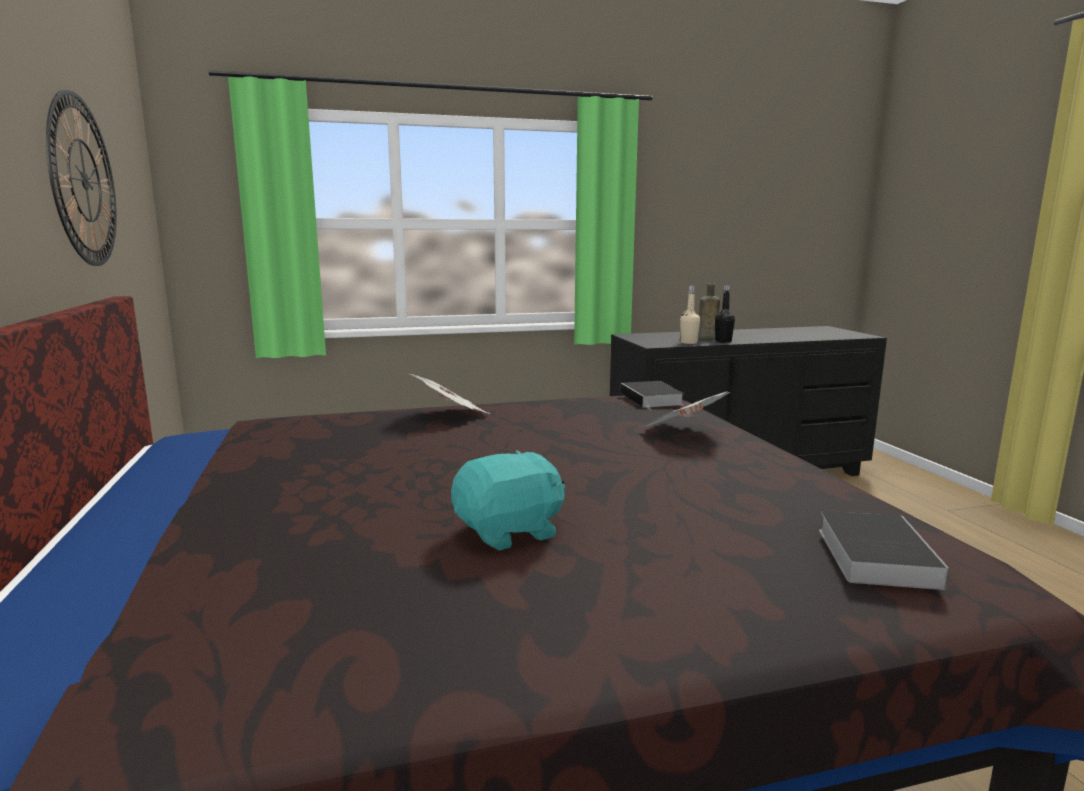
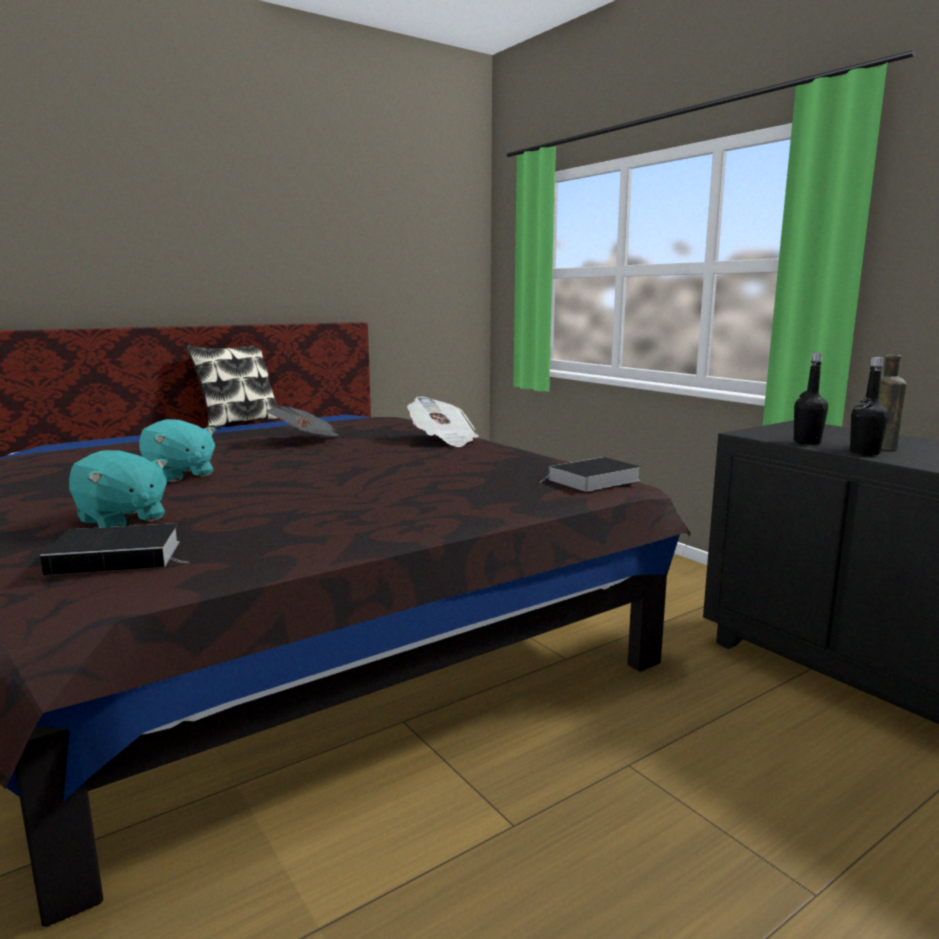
camera: 70 degrees right, 0 degrees up
(84, 181) = (359, 249): wall clock -> none
(102, 497) = (238, 423): none -> pillow
(683, 432) = (456, 495): newspaper -> newspaper (306, 441)
(688, 342) = (807, 442): beige bottle -> black bottle
(733, 560) = (121, 519): none -> turquoise plush toy

